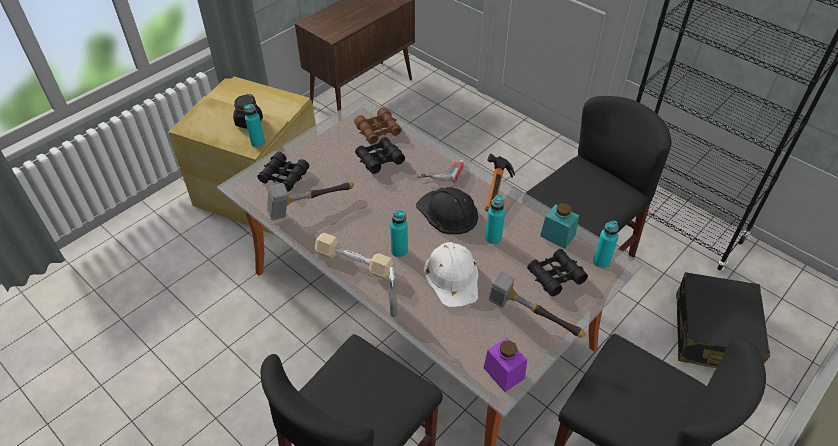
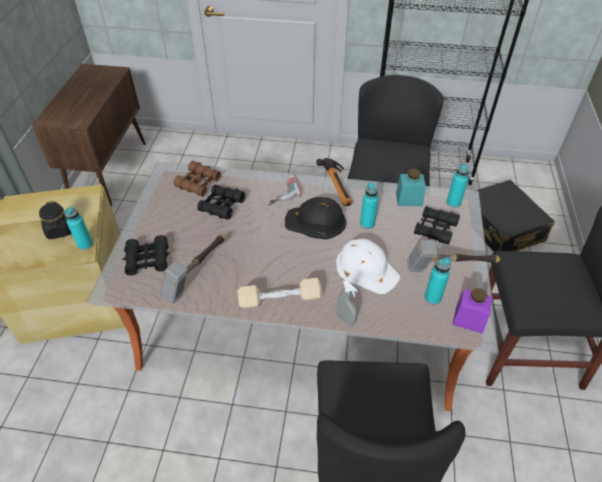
camera: 35 degrees left, 0 degrees up
(399, 251) = (307, 271): turquoise bottle -> turquoise bottle (432, 297)

